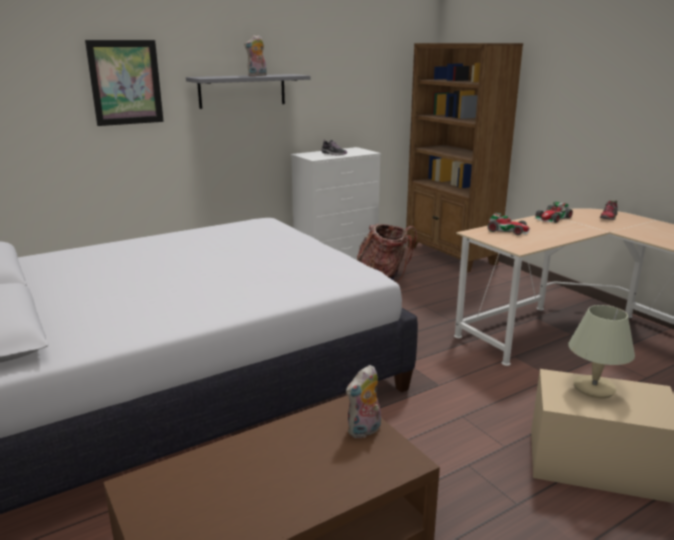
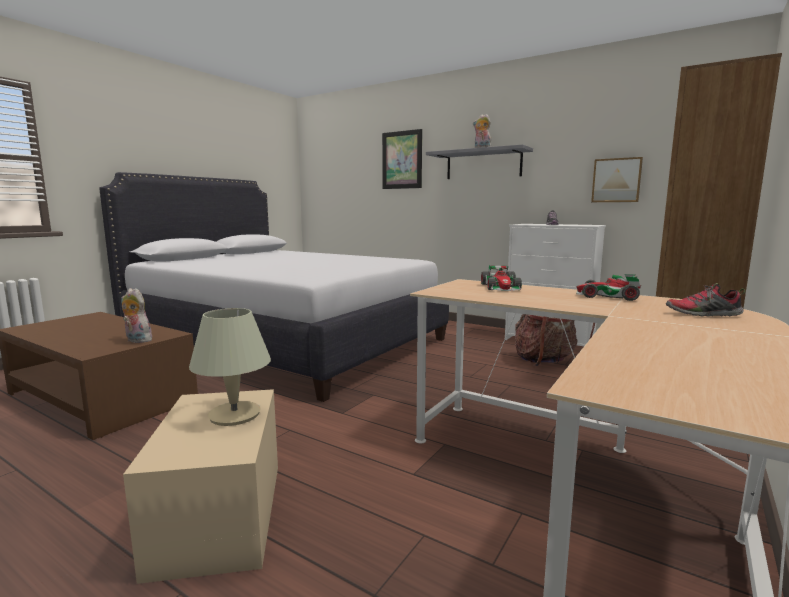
camera: 65 degrees right, 10 degrees down
(361, 106) = (616, 180): none -> picture

